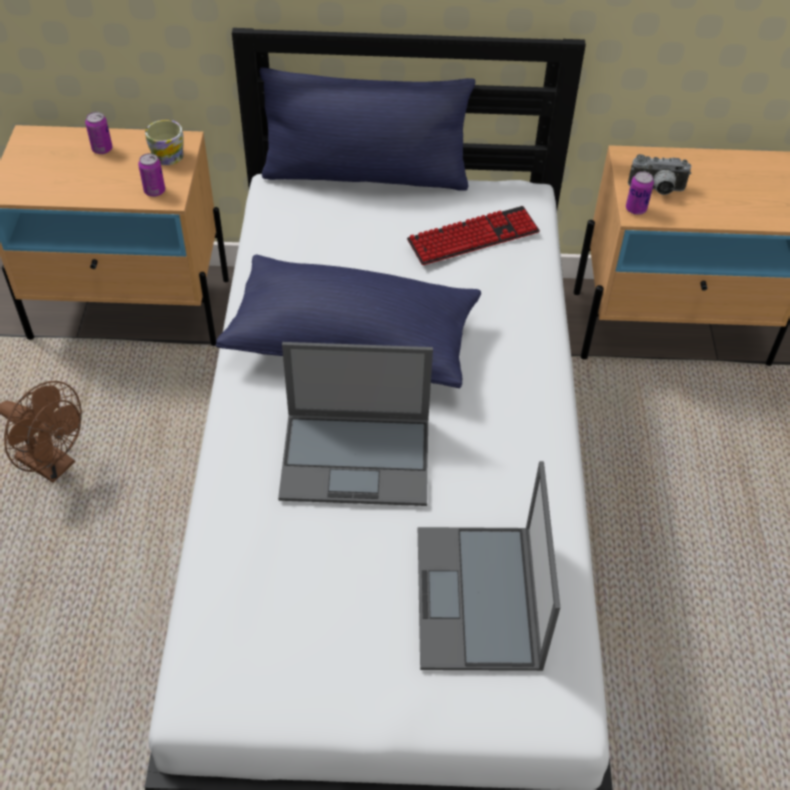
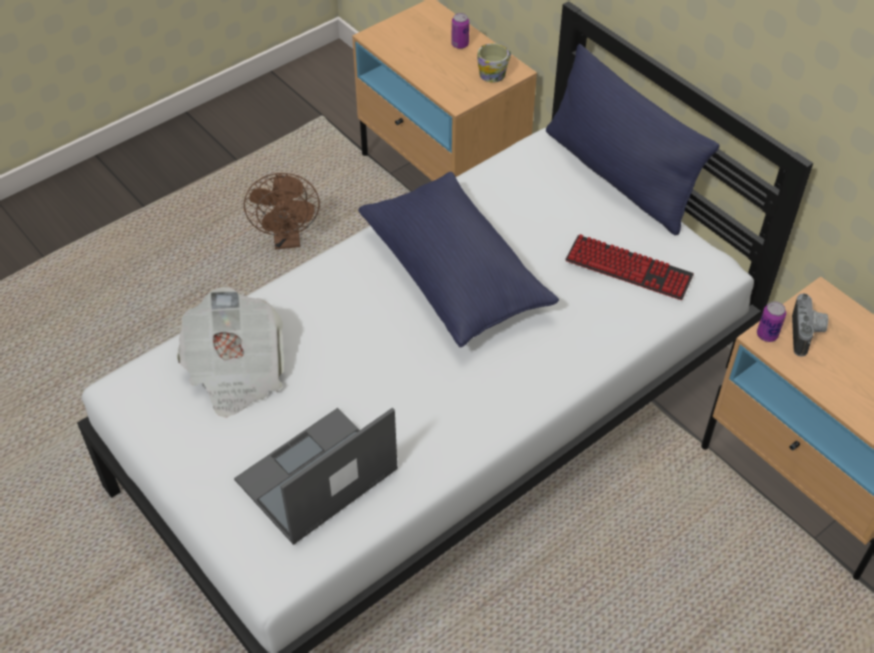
camera: 50 degrees right, 0 degrees up
(154, 191) = (454, 92): can -> none
(282, 580) = (235, 371): none -> newspaper
(358, 458) = (362, 343): laptop -> none
(656, 190) = (806, 335): camera -> camera turned 135 degrees counterclockwise

